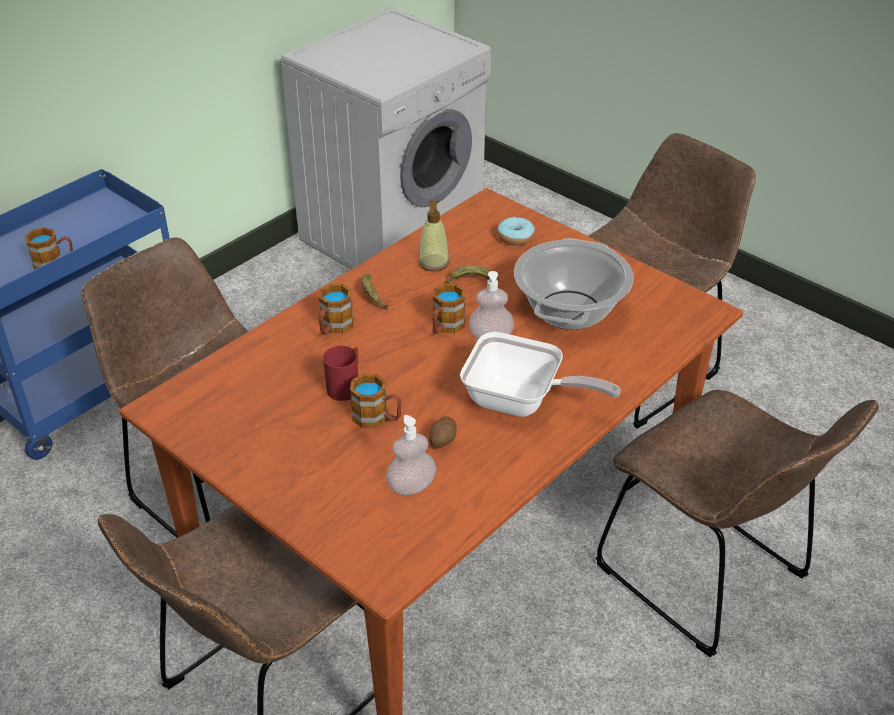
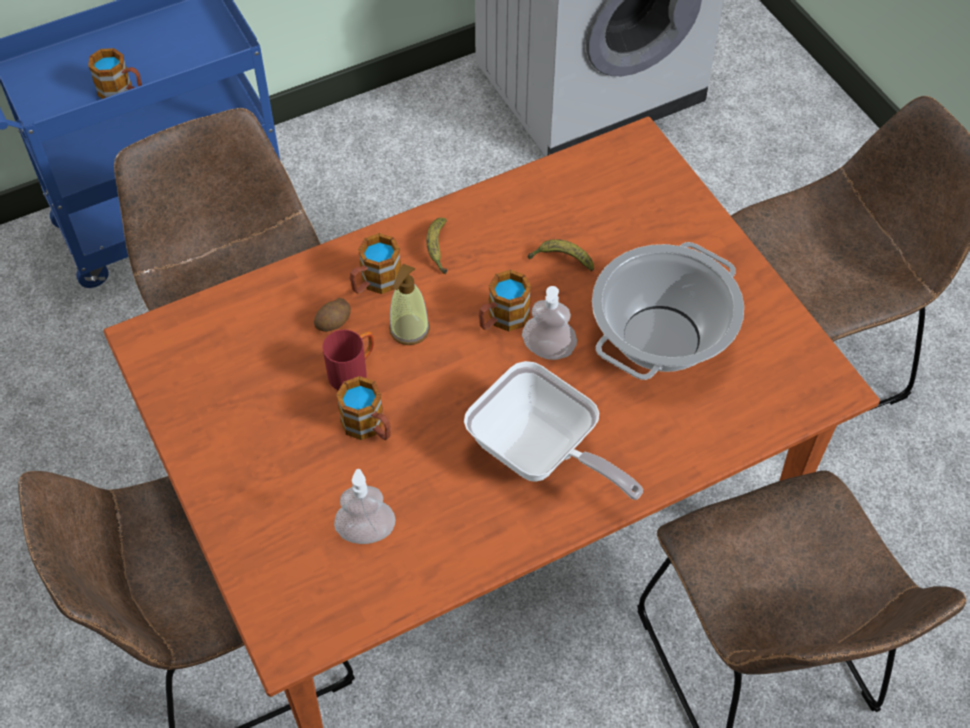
camera: 20 degrees right, 15 degrees up
(434, 263) = (530, 219): soap dispenser -> soap dispenser (409, 330)
(443, 440) = (428, 481): potato -> potato (334, 323)
(515, 237) = (648, 206): donut -> none

